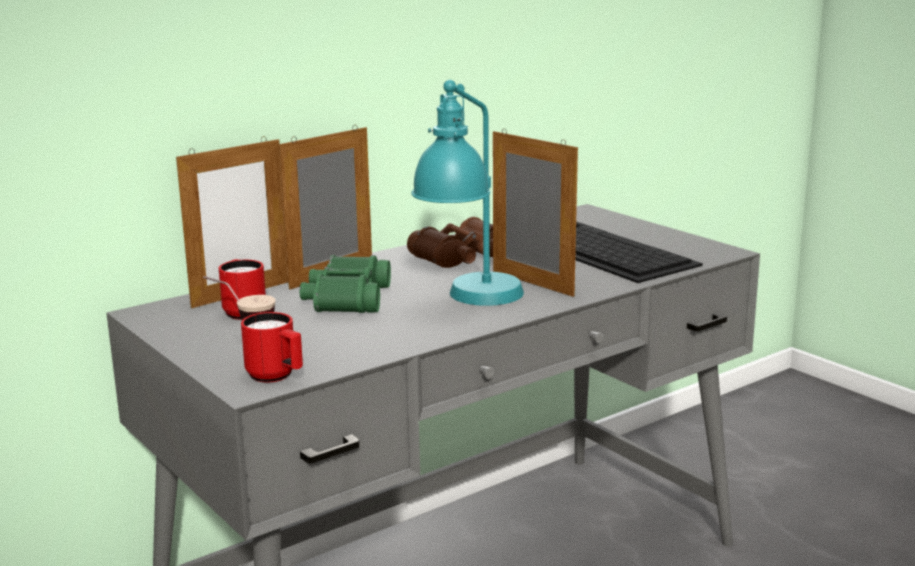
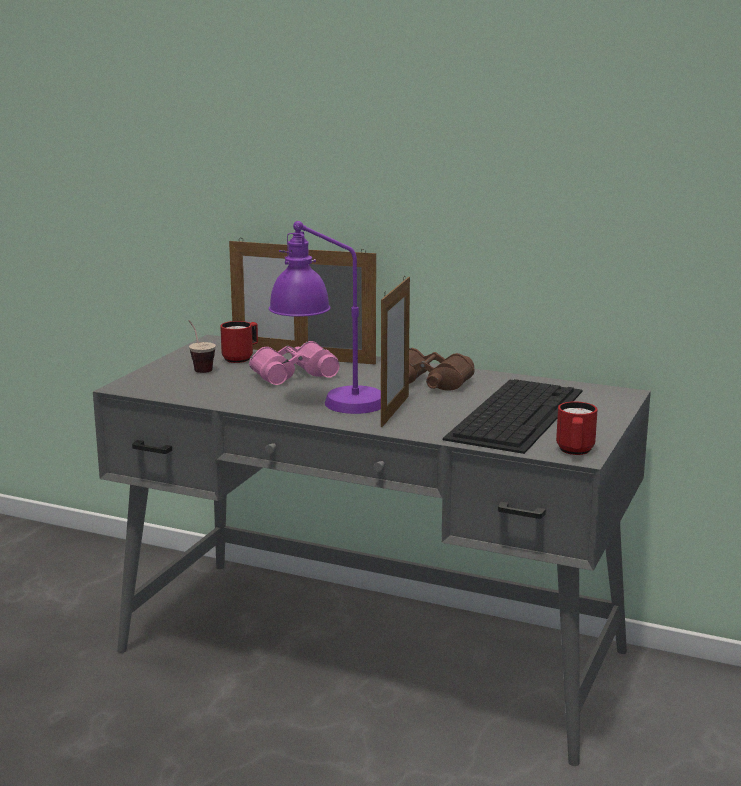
camera: 60 degrees right, 0 degrees up
(276, 377) = (144, 388): red mug -> red mug (575, 452)
(346, 299) = (293, 374): green binoculars -> pink binoculars
(471, 303) = (327, 403): turquoise table lamp -> purple table lamp

